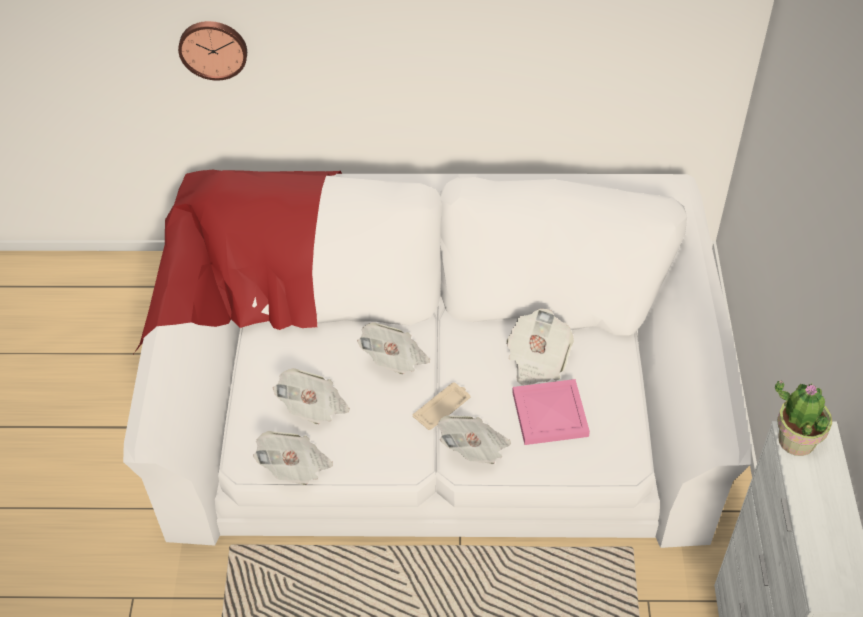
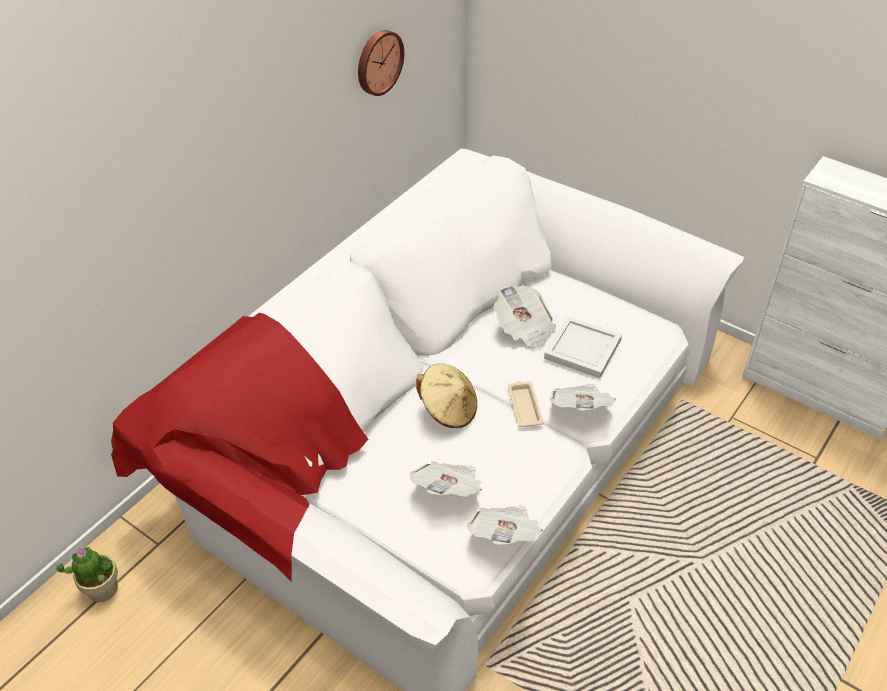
camera: 55 degrees left, 5 degrees down
(213, 48) = (95, 258): wall clock -> wall clock (378, 62)
(394, 360) = (448, 409): newspaper -> beige hat
(548, 413) = (581, 349): pink tray -> white tray
(796, 440) = (827, 178): potted plant -> potted plant (102, 589)

